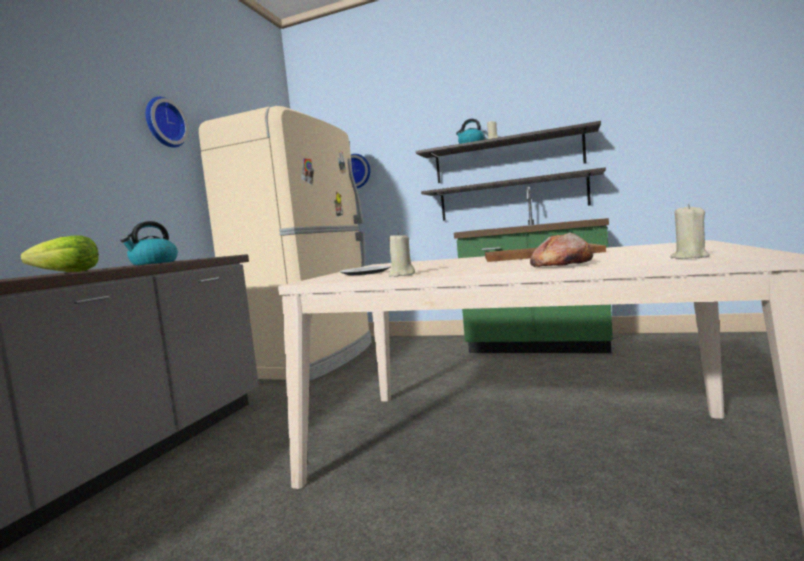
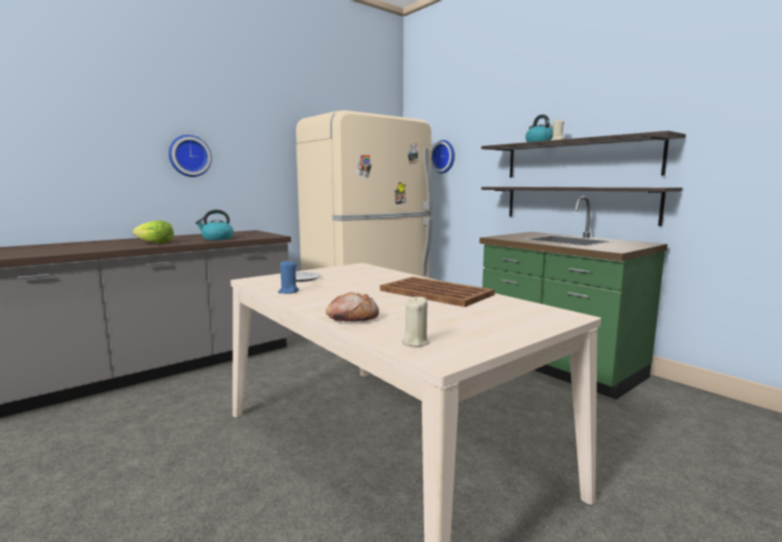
camera: 30 degrees right, 5 degrees up
(164, 123) = (267, 124): wall clock -> wall clock (189, 156)
(401, 275) = (288, 292): beige candle -> blue candle

